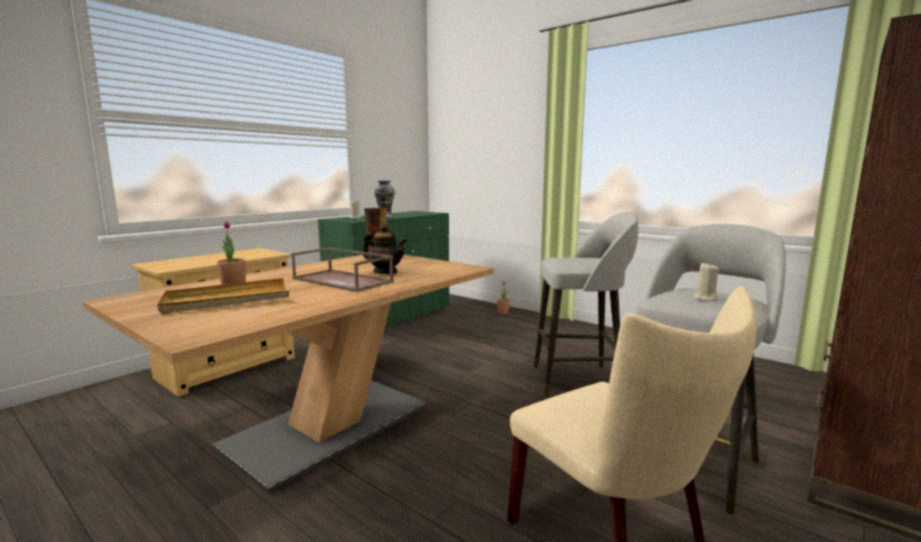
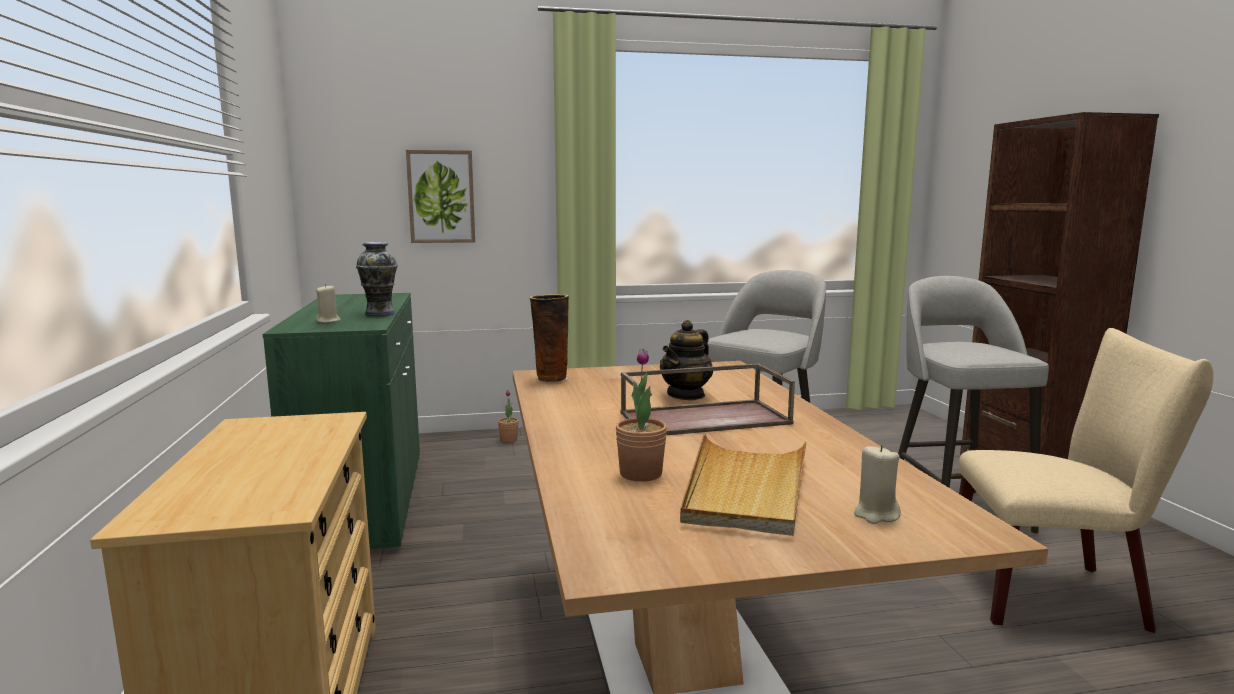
camera: 50 degrees left, 0 degrees up
(385, 272) = (686, 395): teapot -> teapot turned 150 degrees clockwise
(489, 159) = (441, 197): none -> picture
(705, 298) = (978, 349): beige candle -> beige candle (875, 515)

